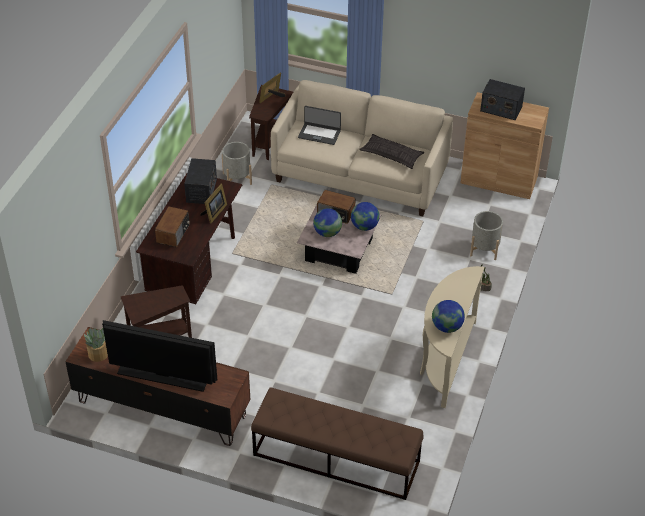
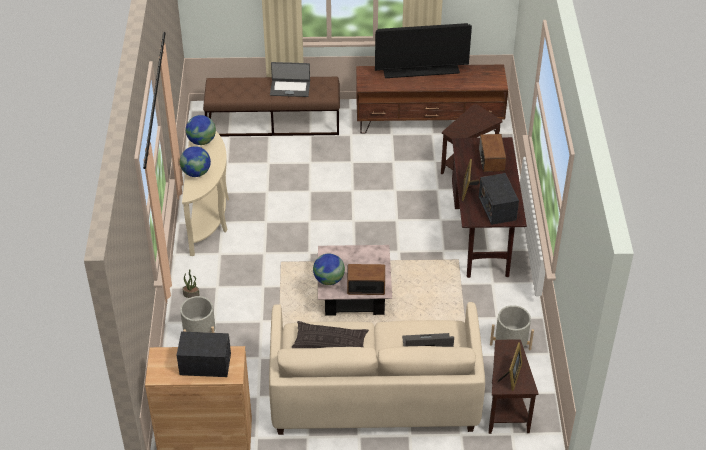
camera: 160 degrees right, 0 degrees up
(98, 355) = (482, 74): potted plant -> none
(315, 419) = (290, 88): none -> laptop
(327, 233) = (363, 262): globe -> globe (196, 173)

